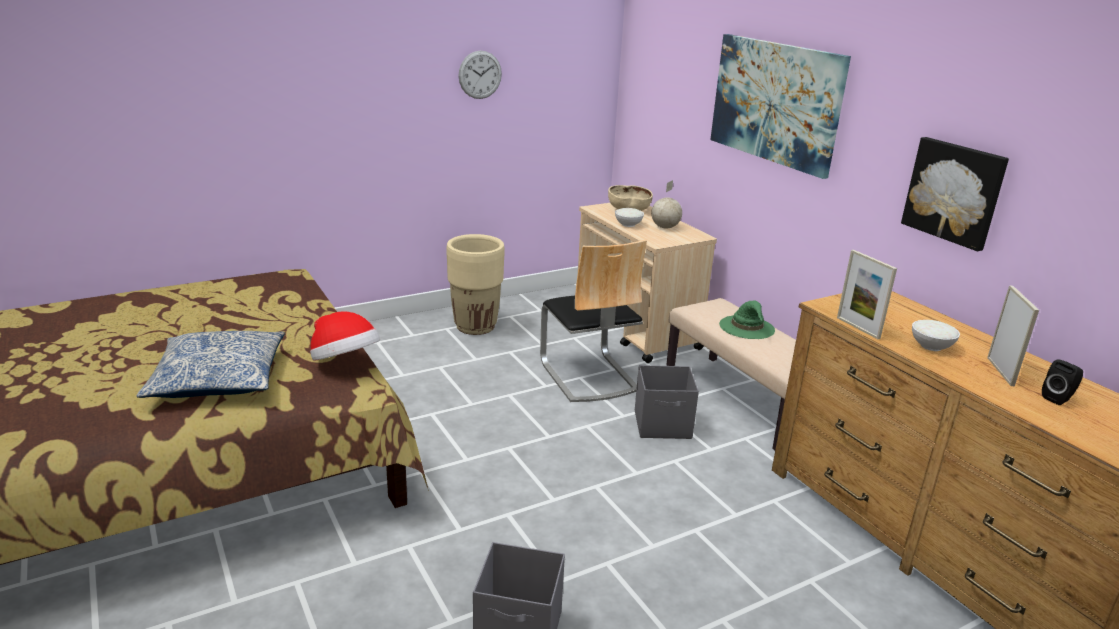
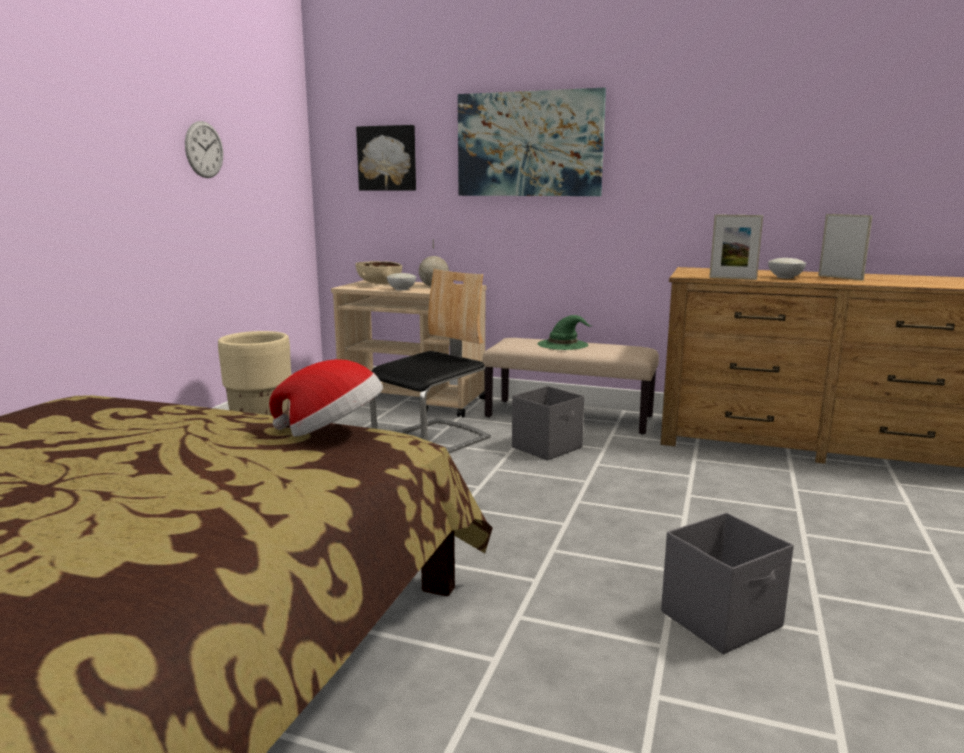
camera: 40 degrees left, 10 degrees down
(218, 379) = (202, 491): pillow -> none
(588, 376) = (433, 439): chair -> chair turned 75 degrees counterclockwise
(954, 192) = (728, 174): picture -> picture (387, 158)
(1058, 398) = (890, 279): black speaker -> none

